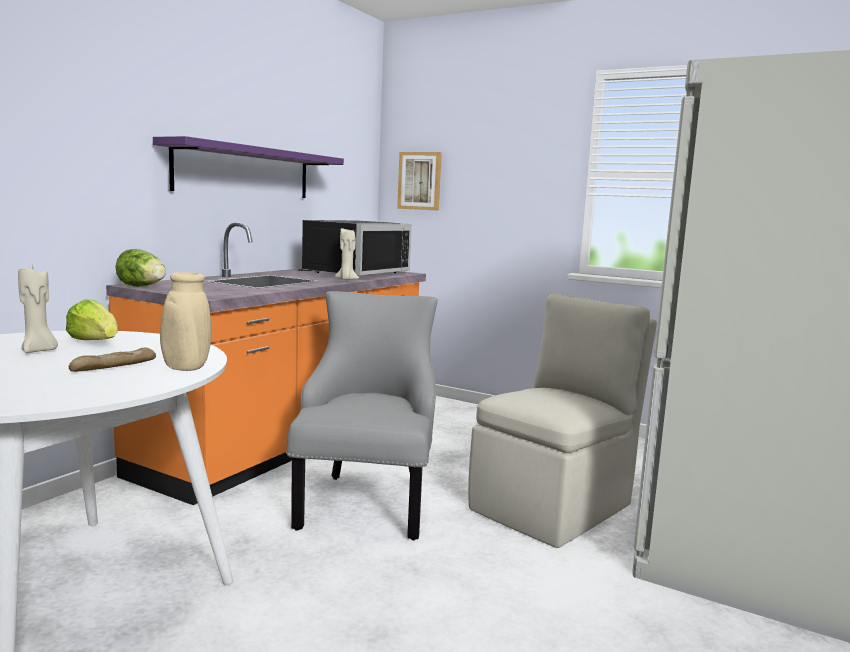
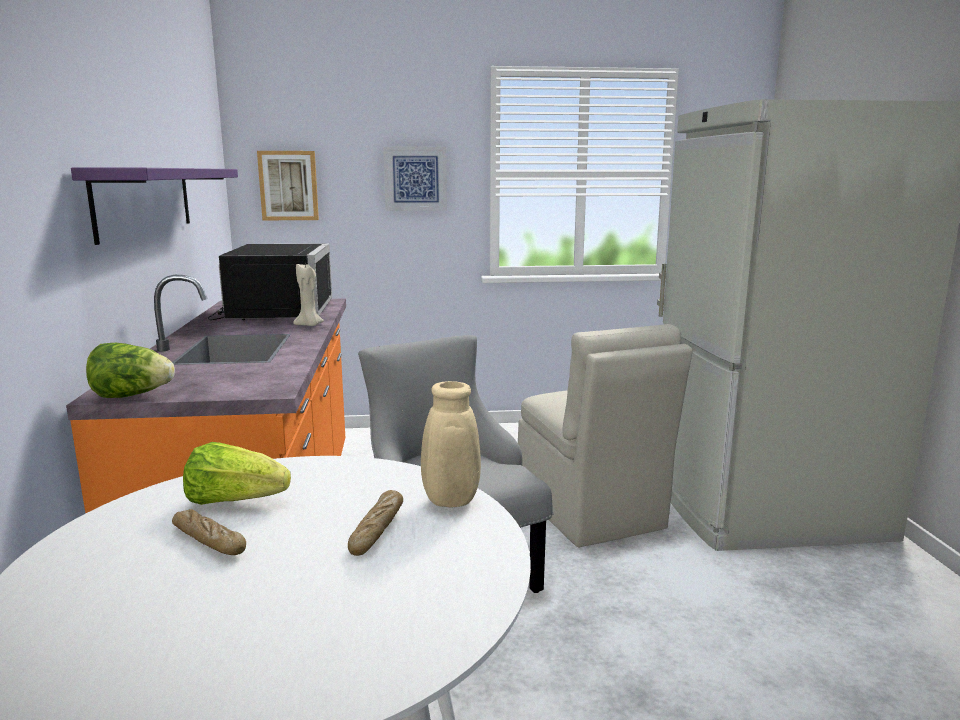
camera: 35 degrees left, 5 degrees up
(38, 351) = (209, 541): beige candle -> bread
(519, 177) = (415, 178): none -> picture
(554, 506) = (590, 511): beige chair -> beige chair turned 150 degrees clockwise

